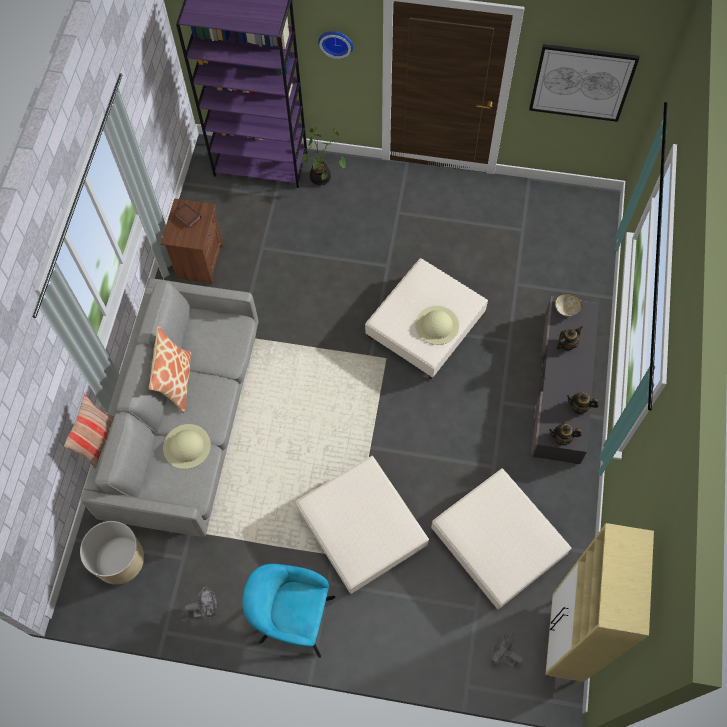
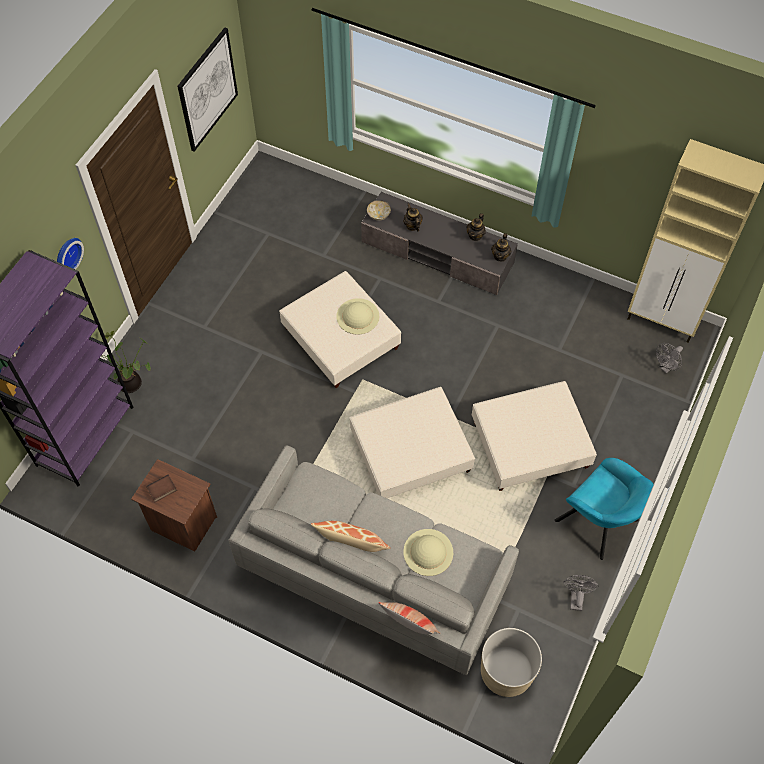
camera: 75 degrees left, 5 degrees down
(292, 618) = (600, 523): turquoise armchair -> turquoise armchair turned 75 degrees counterclockwise
(497, 544) = (569, 343): beige ottoman -> beige ottoman (411, 453)

